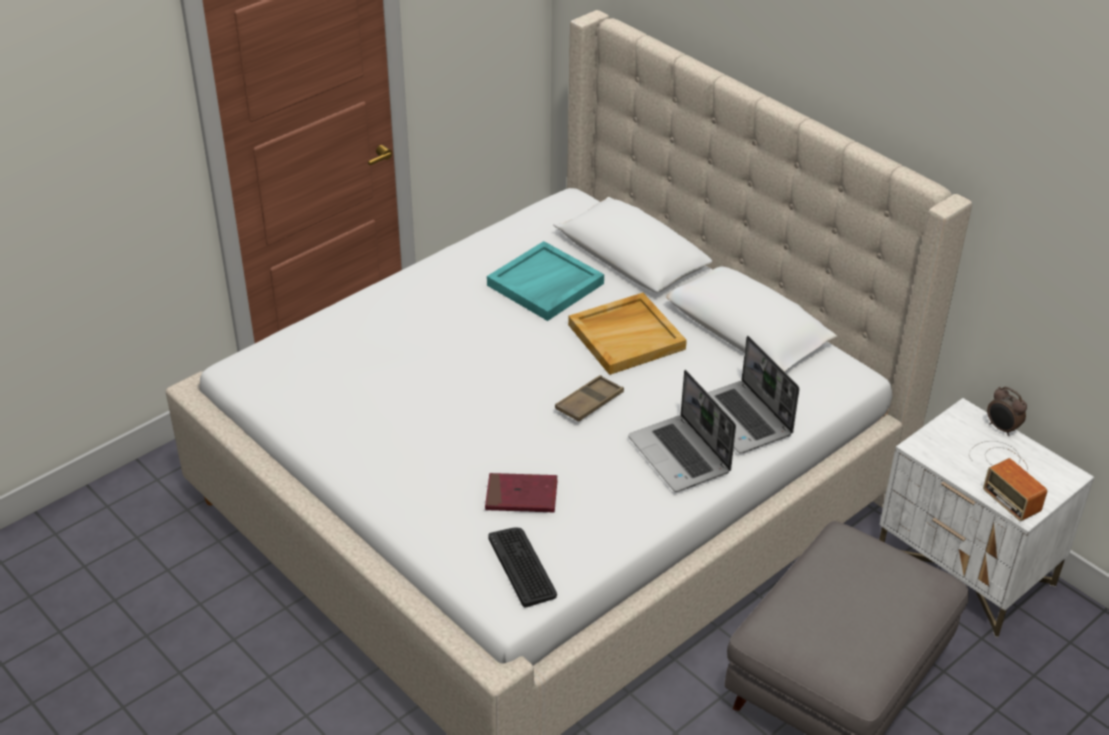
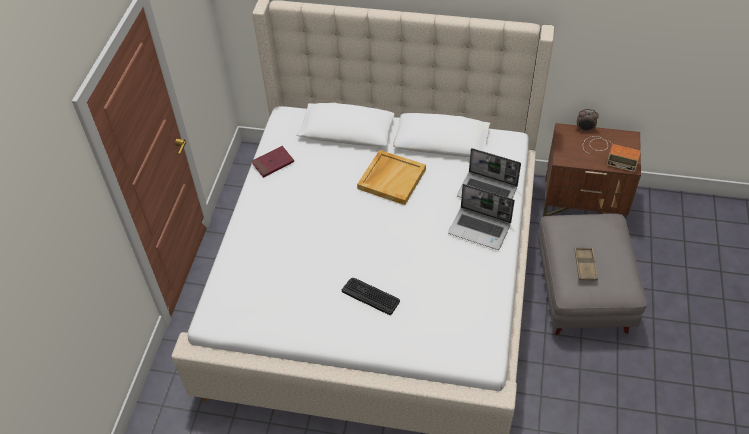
camera: 35 degrees left, 10 degrees up
(521, 496) = (431, 298): red book -> red book (273, 163)
(522, 566) = (470, 335): keyboard -> keyboard (371, 296)
(545, 285) = (323, 172): turquoise tray -> none
(589, 403) = (411, 226): brown tray -> brown tray (585, 266)
(966, 569) = (583, 203): white nightstand -> brown nightstand

